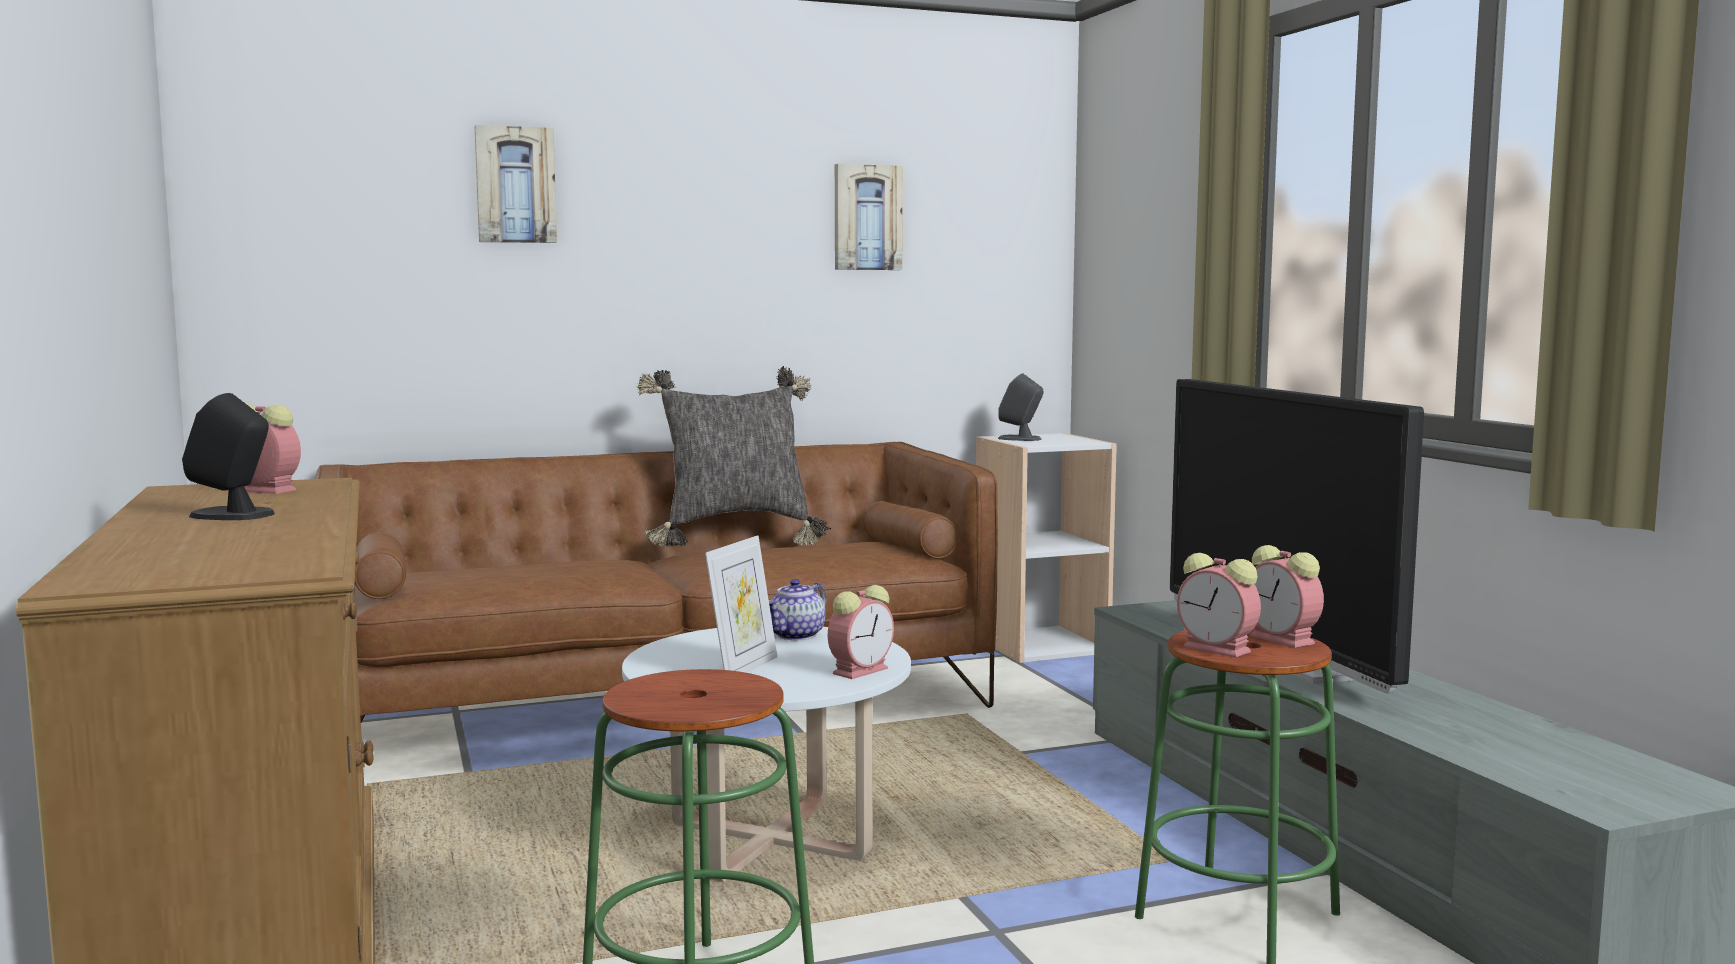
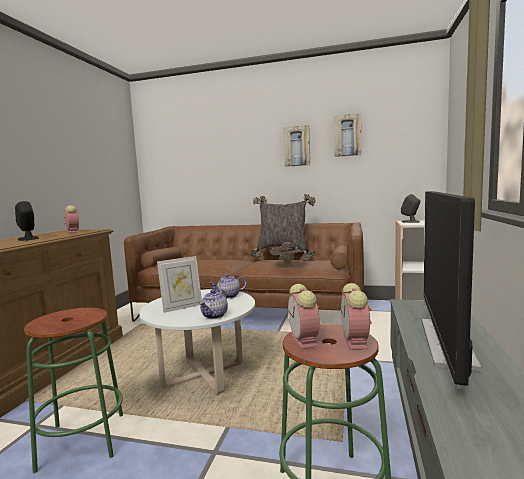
camera: 35 degrees right, 0 degrees up
(515, 185) = (223, 137): picture -> picture (297, 146)
(809, 560) = (288, 266): none -> brown hat
(861, 670) = (214, 315): alarm clock -> teapot

